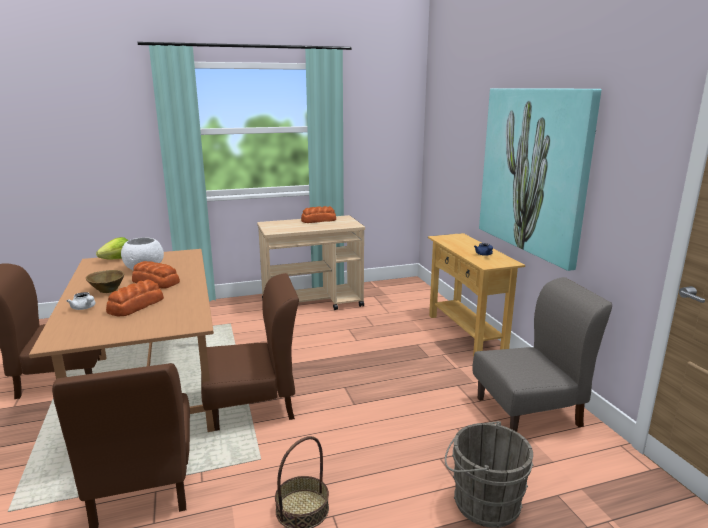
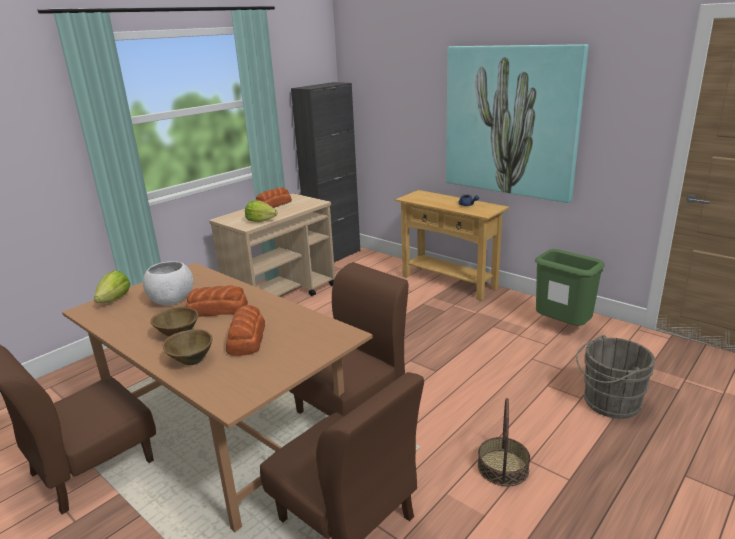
camera: 30 degrees left, 5 degrees up
(84, 308) = (191, 359): white teapot -> brown bowl
(288, 229) = (260, 221): none -> lettuce
(392, 284) = (334, 256): none -> black cabinet
(529, 412) = (562, 328): grey chair -> green trash can

